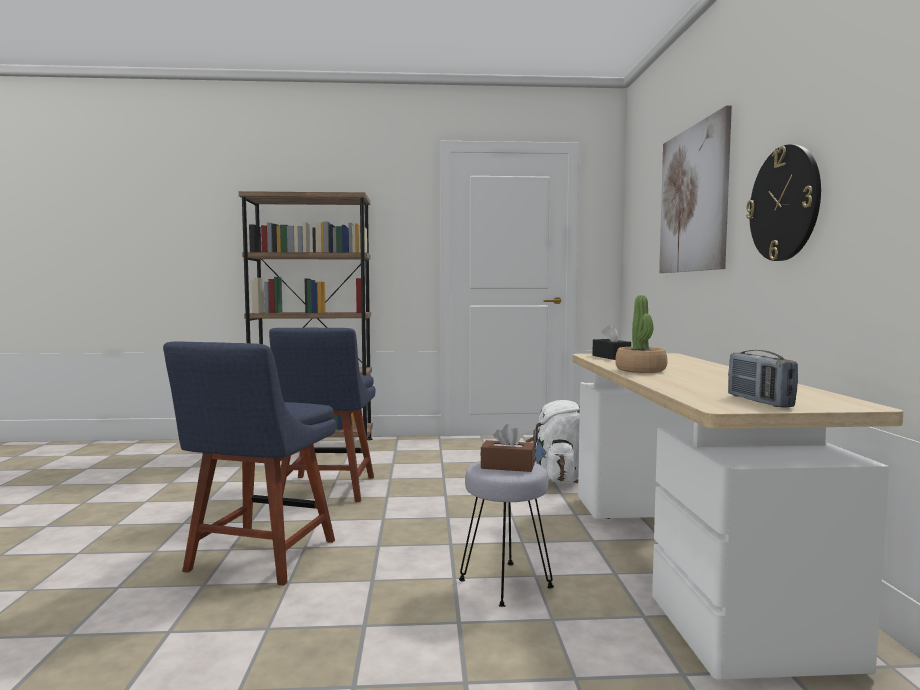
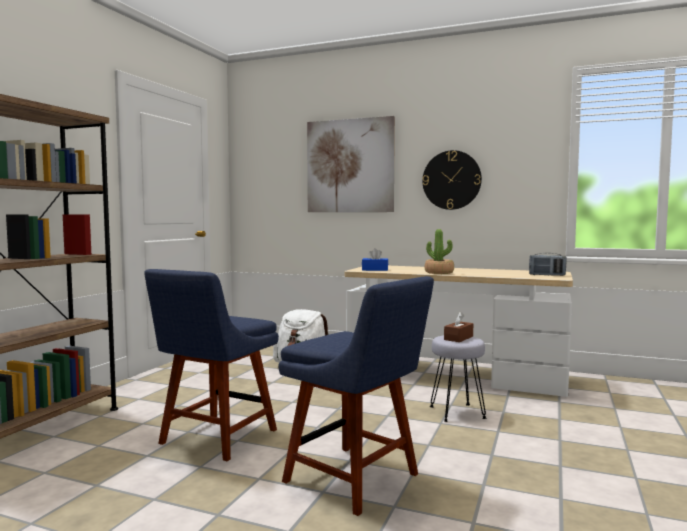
camera: 65 degrees left, 0 degrees up
(326, 490) = (215, 438): blue chair -> blue chair turned 90 degrees clockwise
(611, 357) = (375, 270): black tissue box -> blue tissue box

